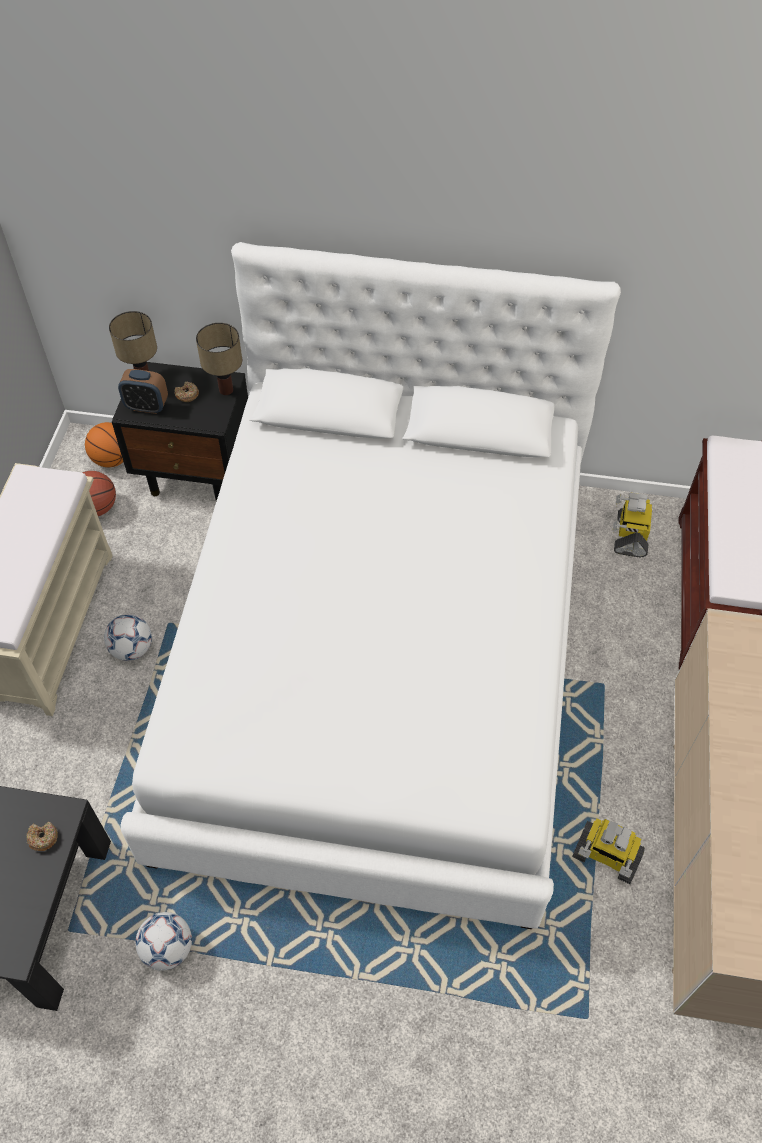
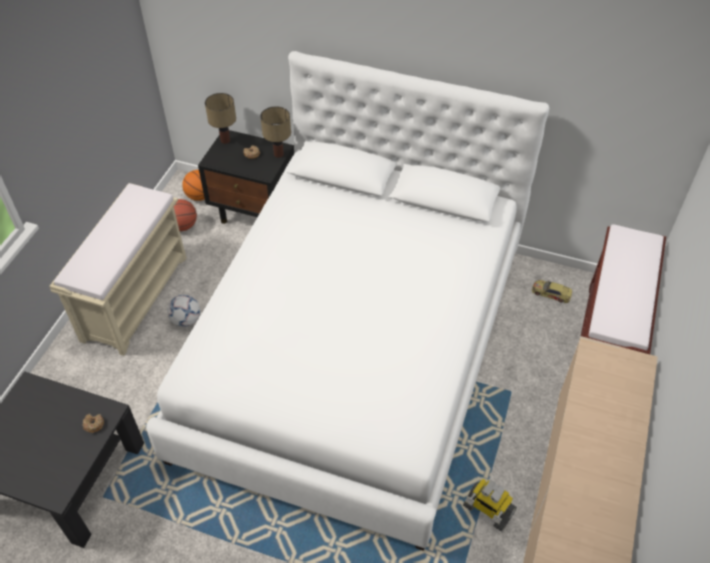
camera: 10 degrees right, 5 degrees down
(147, 406) = (223, 158): alarm clock -> none
(168, 948) = (167, 520): football -> none
(630, 535) = (551, 293): toy robot -> toy car

